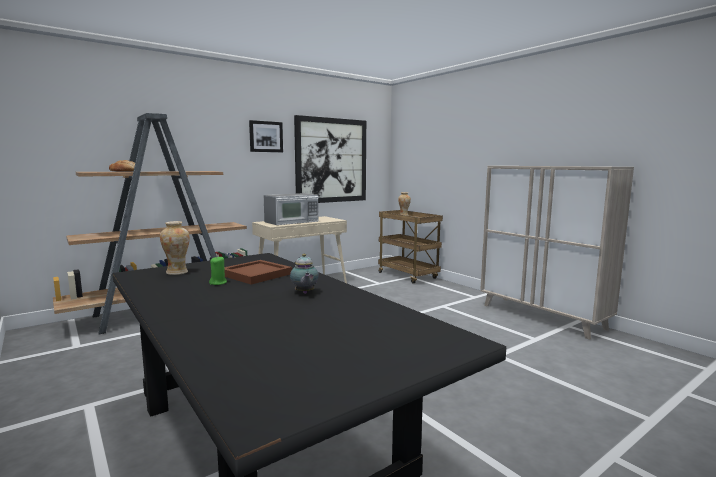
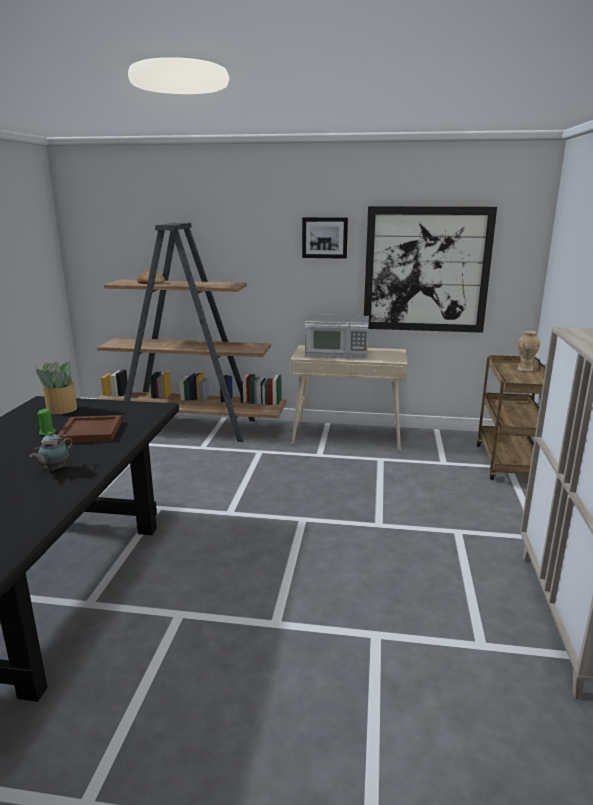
camera: 45 degrees right, 10 degrees up
(177, 272) = (61, 409): vase -> potted plant

